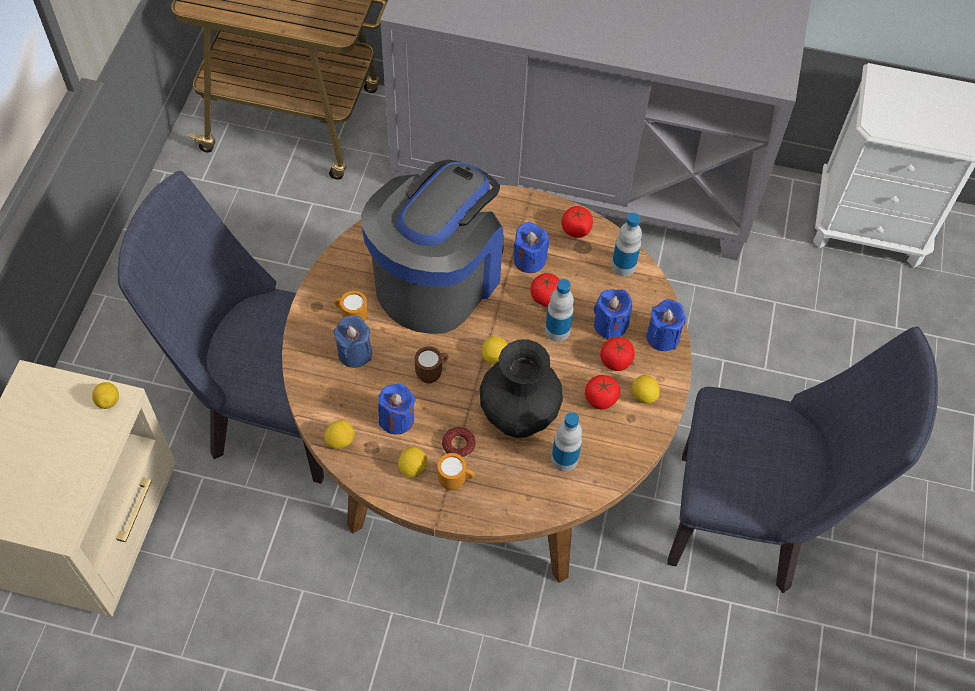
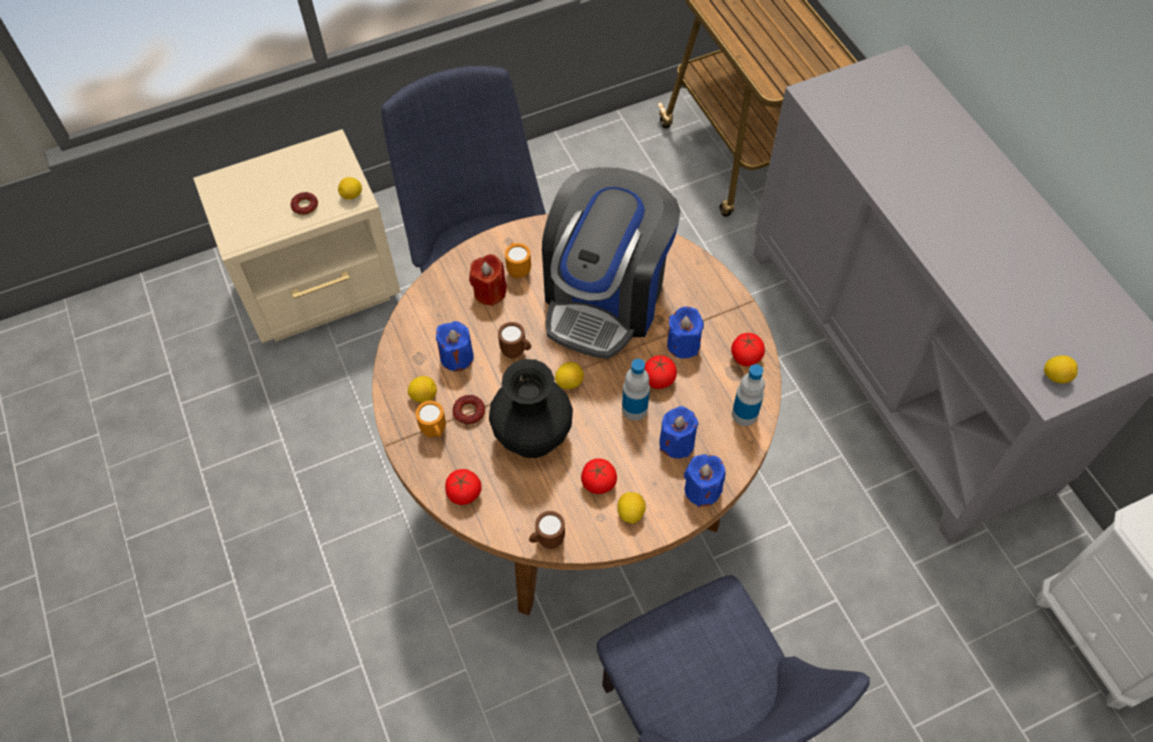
camera: 55 degrees right, 0 degrees up
(79, 447) = (305, 206): none -> donut
(340, 440) = (408, 335): lemon -> lemon (1055, 376)
(354, 353) = (490, 292): blue candle -> red candle
(438, 278) = (606, 297): coffee machine -> coffee machine turned 120 degrees clockwise
(564, 459) = (518, 494): bottle -> none
(616, 361) = (645, 470): tomato -> tomato (464, 493)
(621, 467) = (547, 540): none -> brown mug

